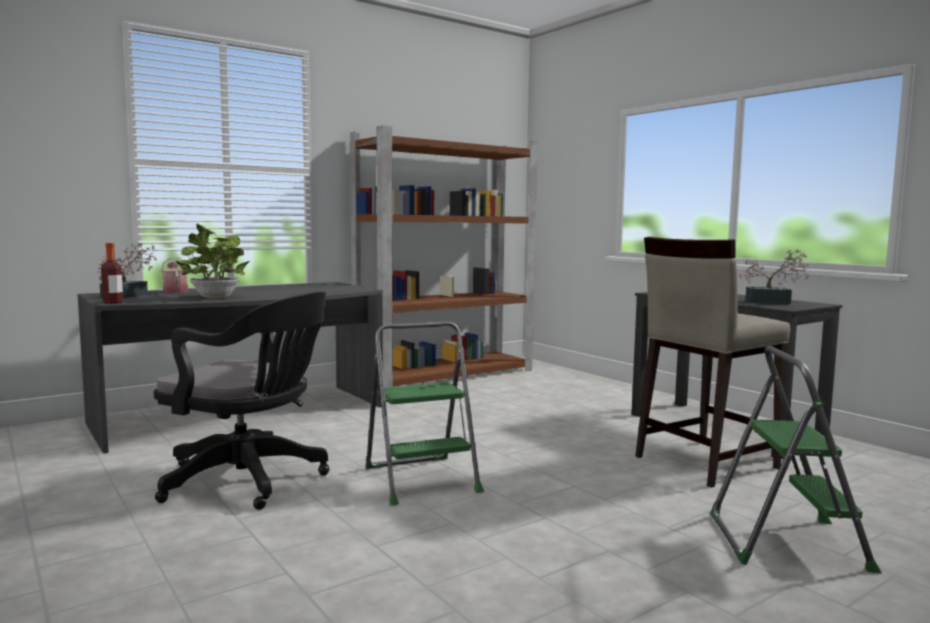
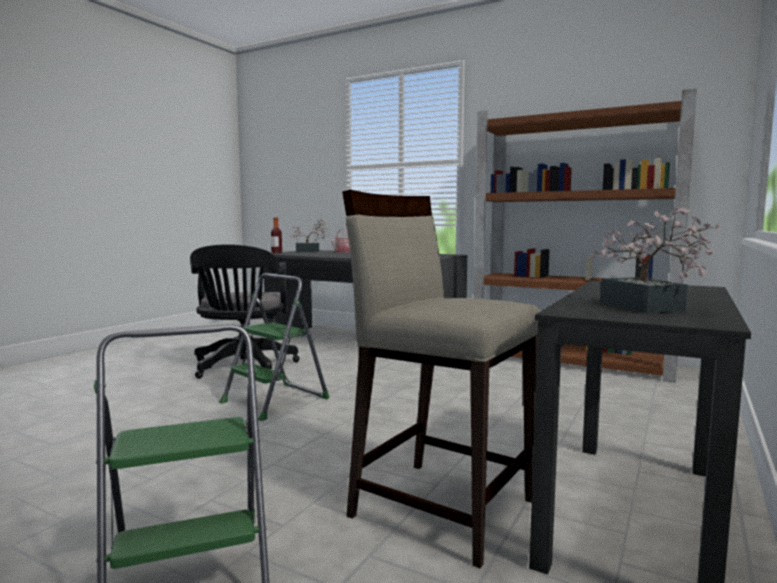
camera: 65 degrees right, 0 degrees up
(213, 297) = (325, 254): potted plant -> none

